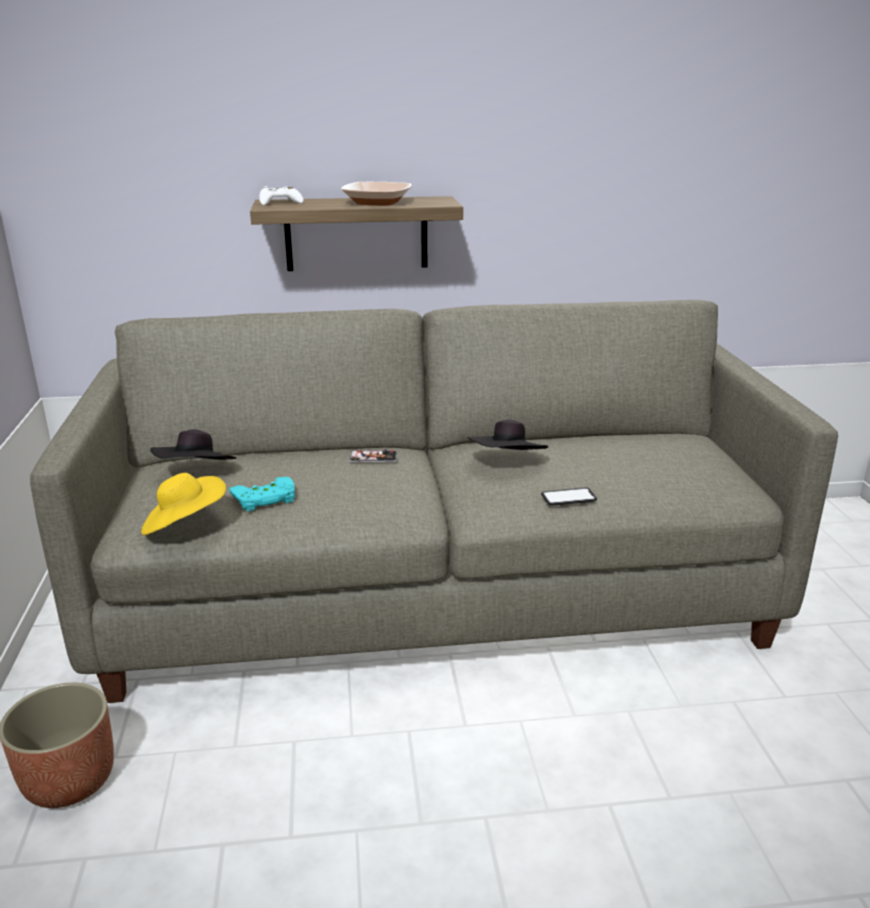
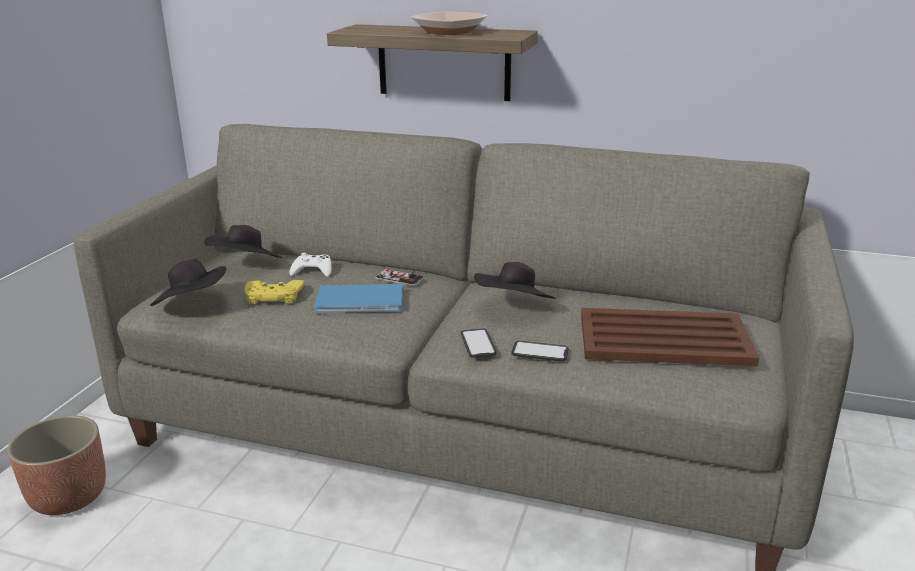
camera: 25 degrees right, 0 degrees up
(184, 525) = (193, 305): yellow hat -> black hat
(265, 499) = (273, 297): turquoise game controller -> yellow game controller
(280, 202) = (366, 27): white game controller -> white game controller (313, 270)
(361, 485) = (362, 301): none -> blue book
(509, 502) = (478, 344): none -> phone
(652, 466) = (662, 339): none -> brown tray

